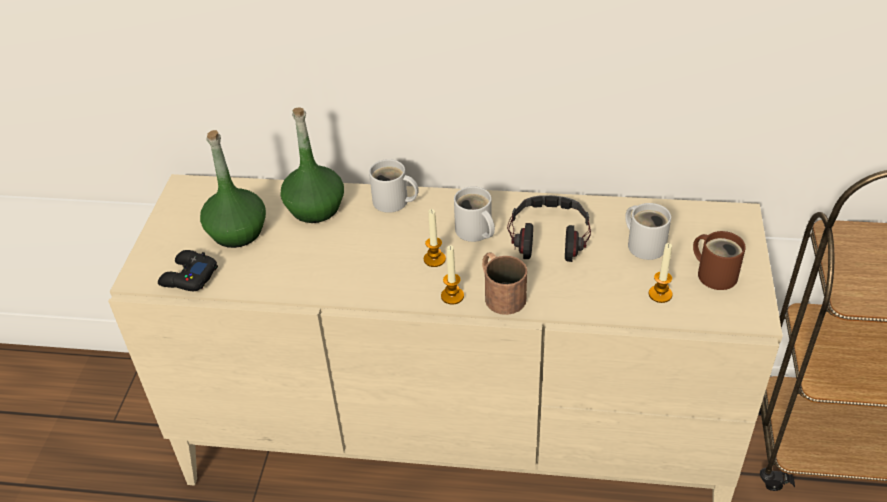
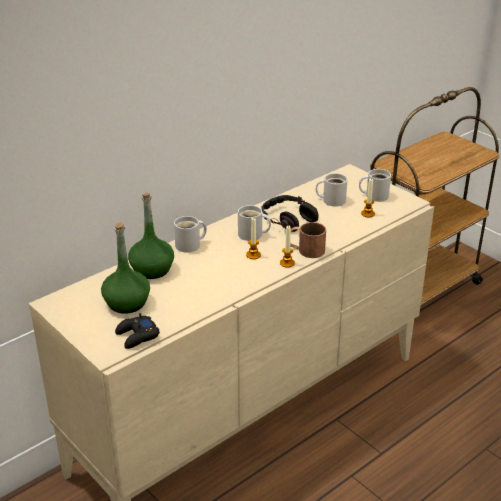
camera: 50 degrees left, 10 degrees down
(715, 273) = (374, 195): brown mug -> white mug

